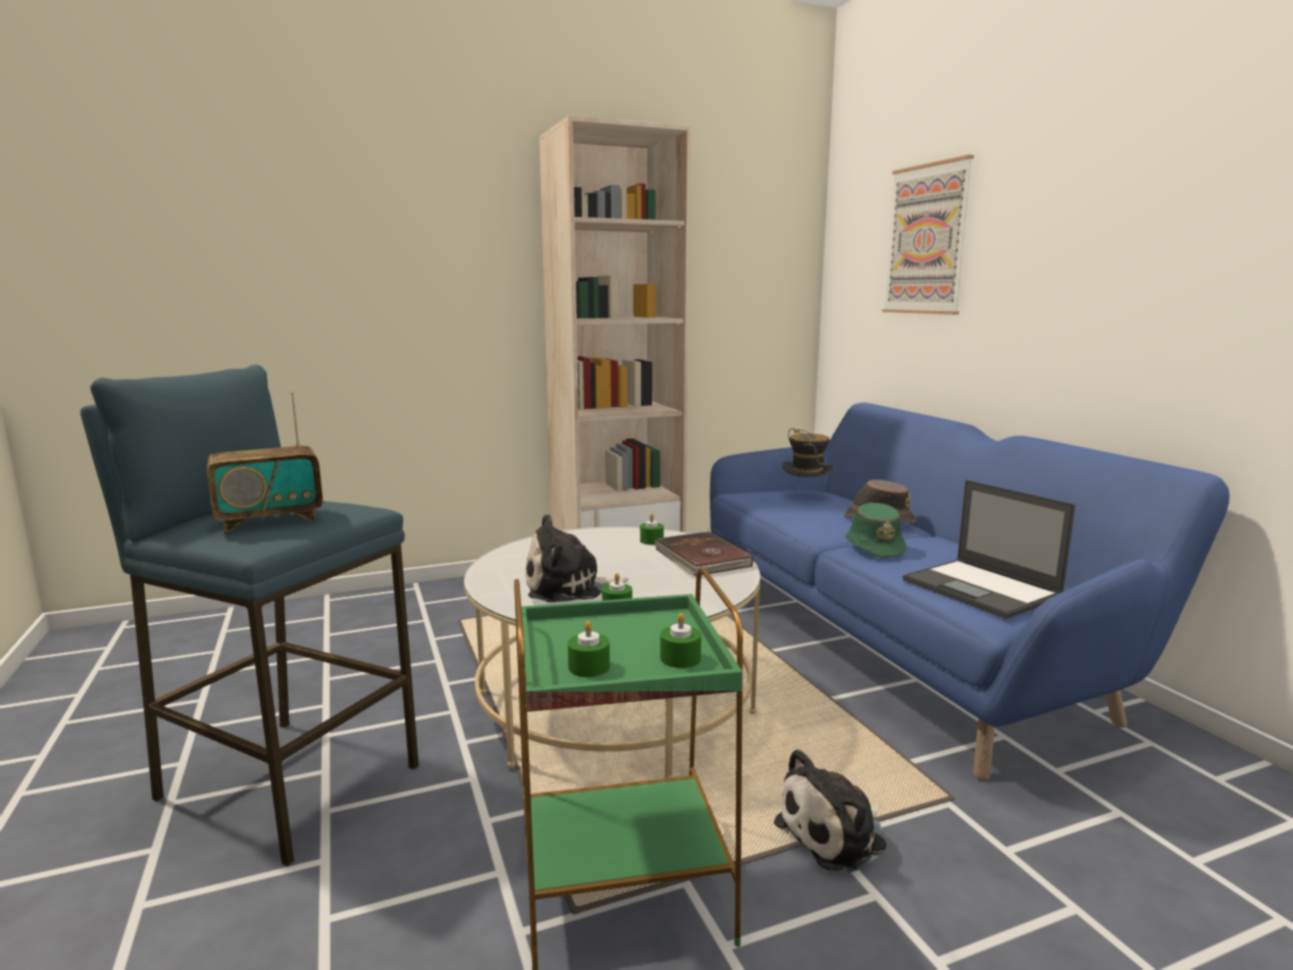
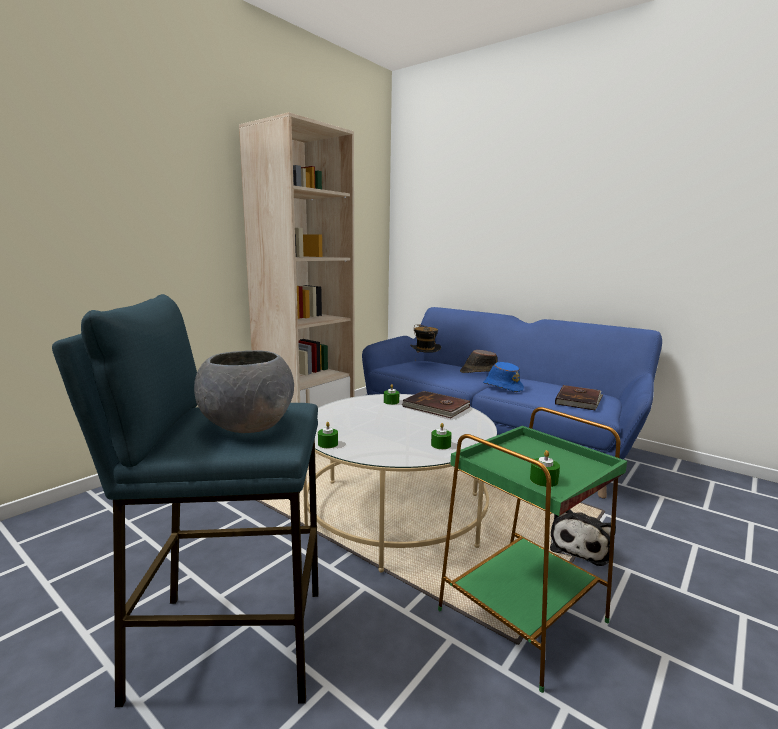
camera: 30 degrees left, 0 degrees up
(270, 520) = (247, 424): radio -> grey bowl
(569, 587) = (393, 439): plush toy -> none
(680, 658) = (574, 462): green candle -> green candle (328, 444)
(874, 547) = (502, 387): green hat -> blue hat
(926, 240) = (469, 213): picture -> none
(982, 589) = (579, 400): laptop -> brown book

